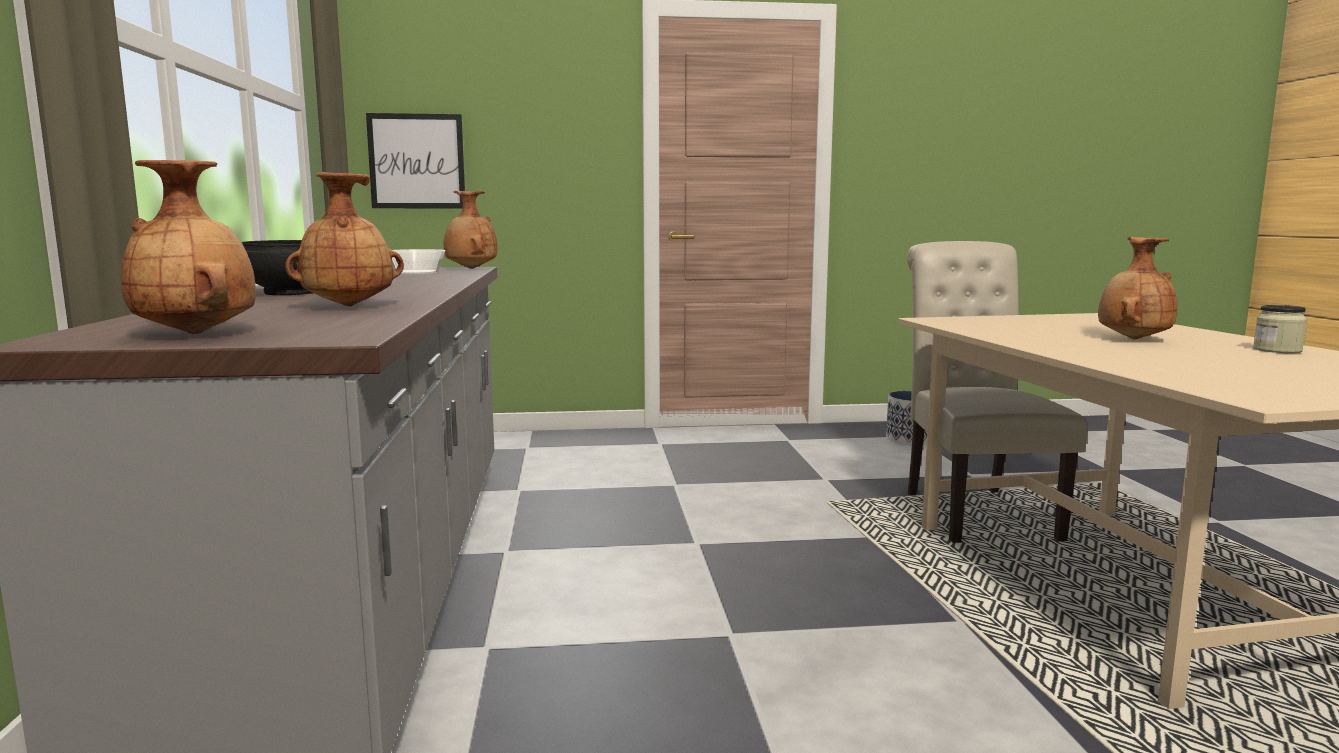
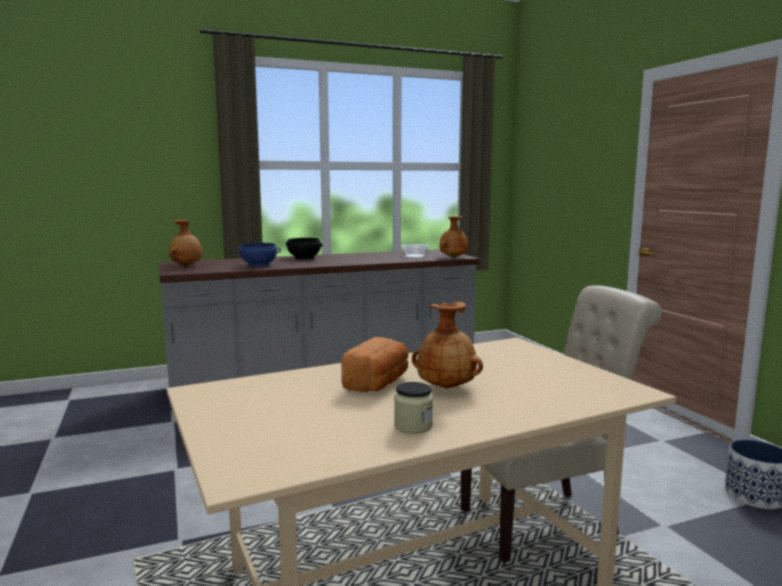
camera: 75 degrees right, 0 degrees up
(348, 306) = (259, 265): brown vase -> blue bowl
(417, 161) = (535, 191): picture -> none
(1137, 350) = (378, 383): none -> bread

